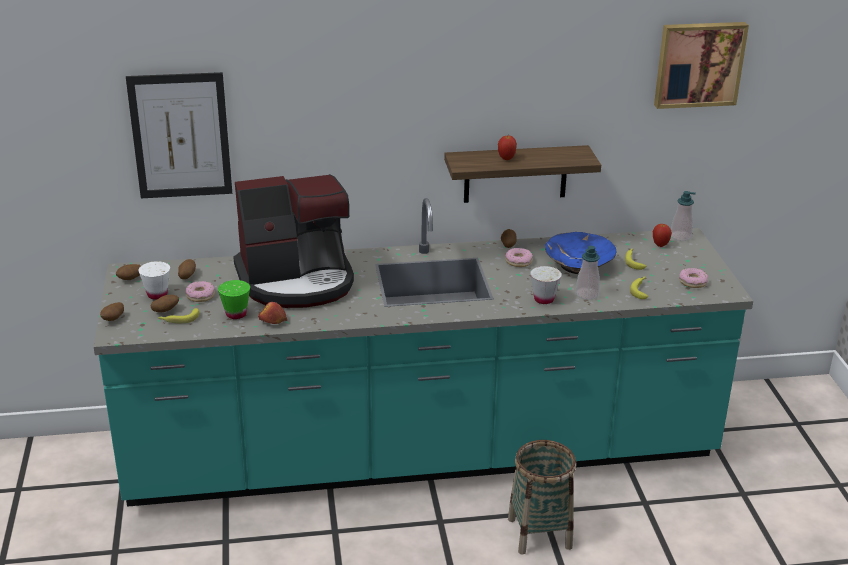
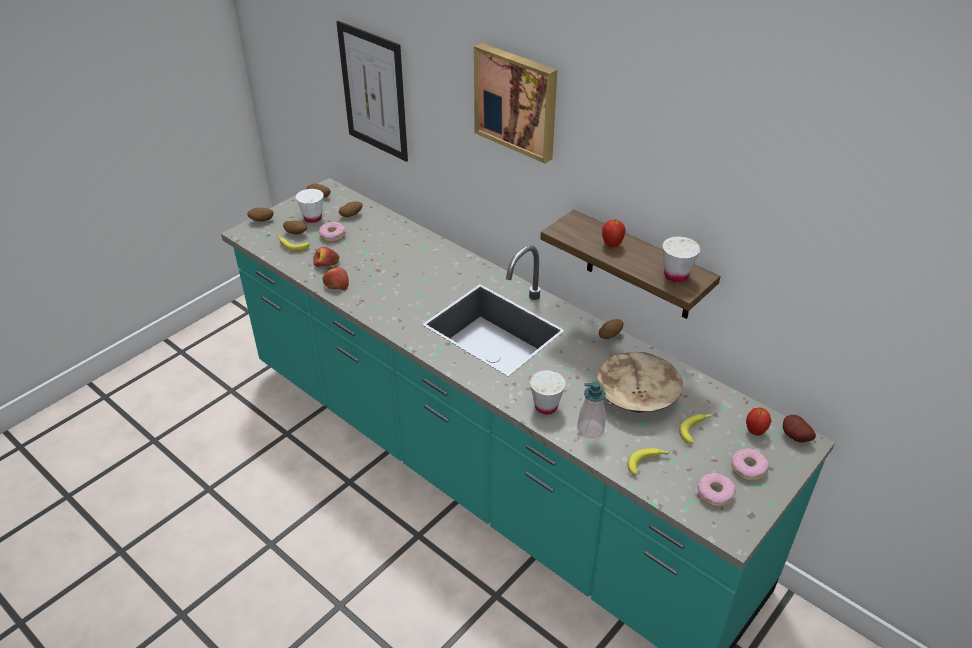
camera: 50 degrees right, 10 degrees up
(236, 314) = (326, 263): green cup -> apple
(297, 280) = (406, 263): coffee machine -> none
(518, 261) = (590, 356): donut -> donut (748, 468)
(539, 533) = (467, 609): basket -> none
(569, 156) = (676, 275): none -> white cup
(578, 264) = (637, 396): blue bowl -> beige bowl
(680, 236) = (794, 437): soap dispenser -> potato
(698, 64) = (877, 242): picture -> picture (517, 101)

